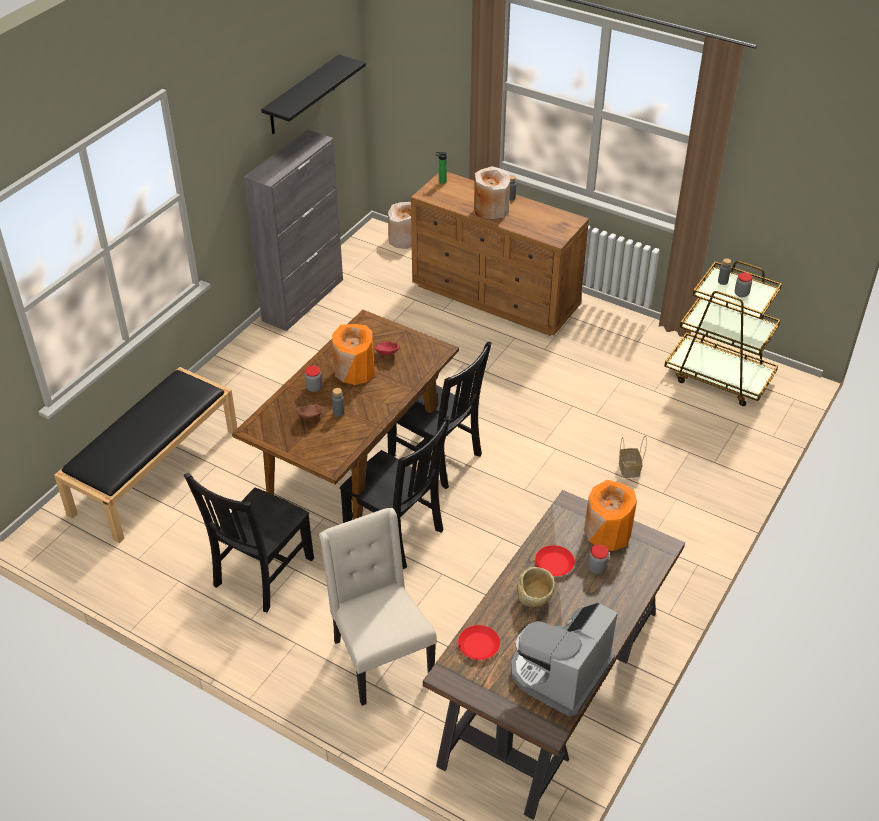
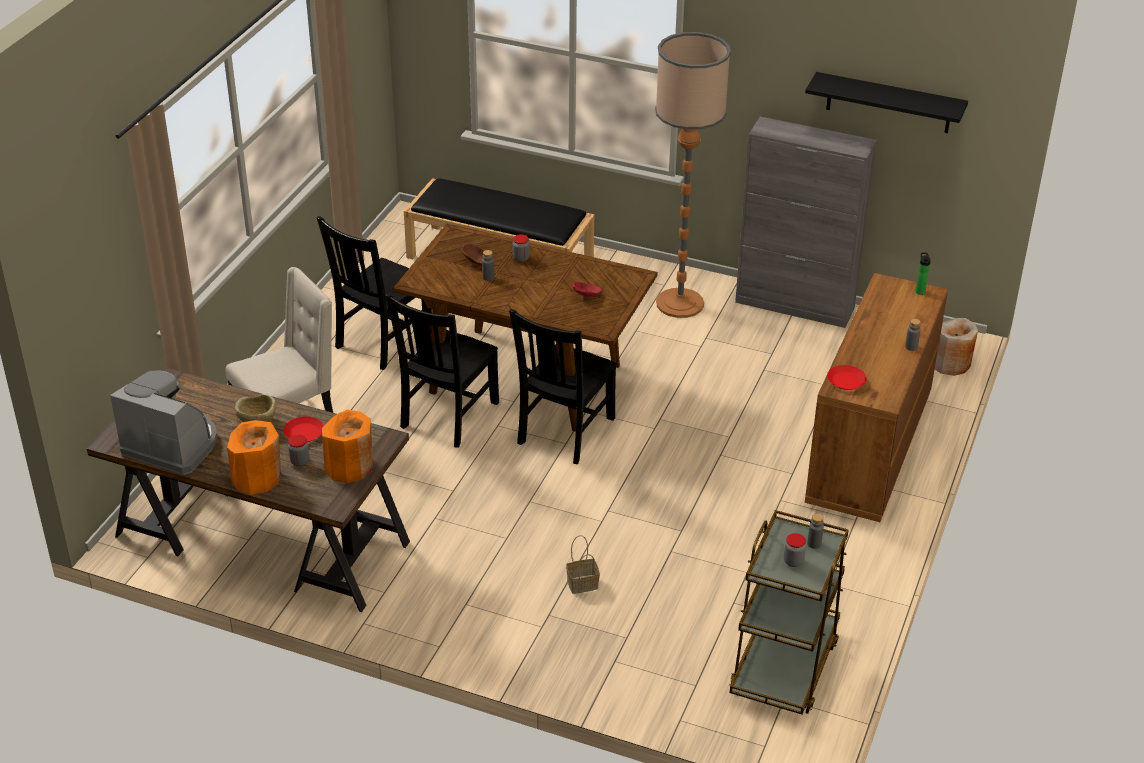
camera: 80 degrees right, 5 degrees down
(261, 574) = (381, 341): black chair -> black chair turned 75 degrees counterclockwise
(276, 362) = (680, 303): none -> floor lamp
(354, 371) = (553, 279): orange vase -> orange vase (257, 477)
(478, 645) = (202, 394): red plate -> red plate (846, 380)
(491, 210) = (875, 333): beige vase -> none

